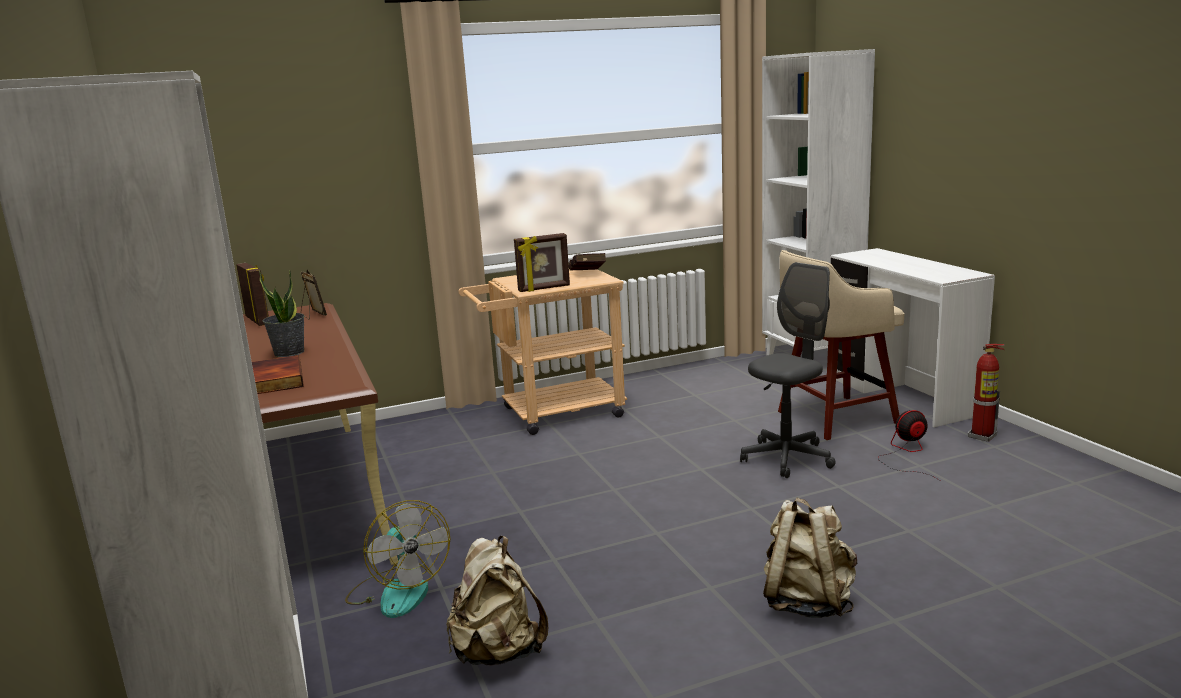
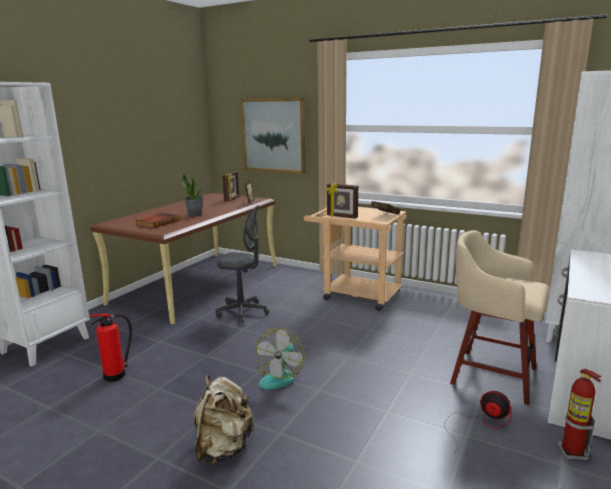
camera: 50 degrees right, 0 degrees up
(307, 180) = (273, 135): none -> picture
(398, 591) = (150, 334): fan -> fan (280, 376)
(498, 652) = (117, 375): beige backpack -> fire extinguisher
(787, 458) = (401, 379): grey office chair -> grey office chair (242, 312)

